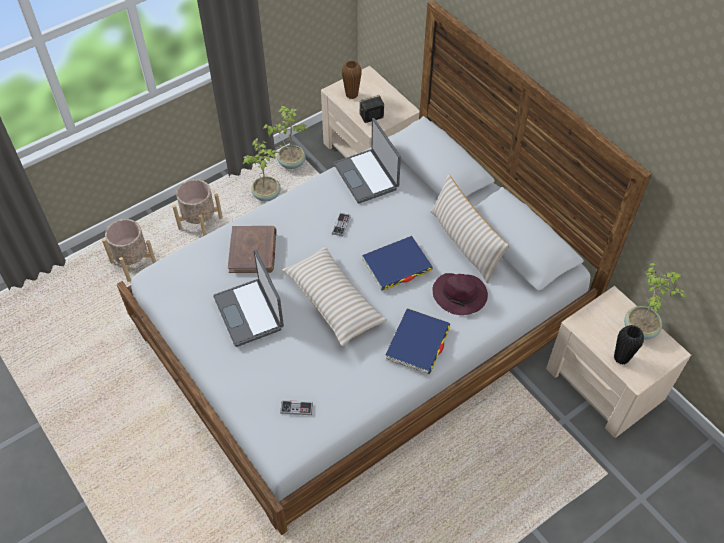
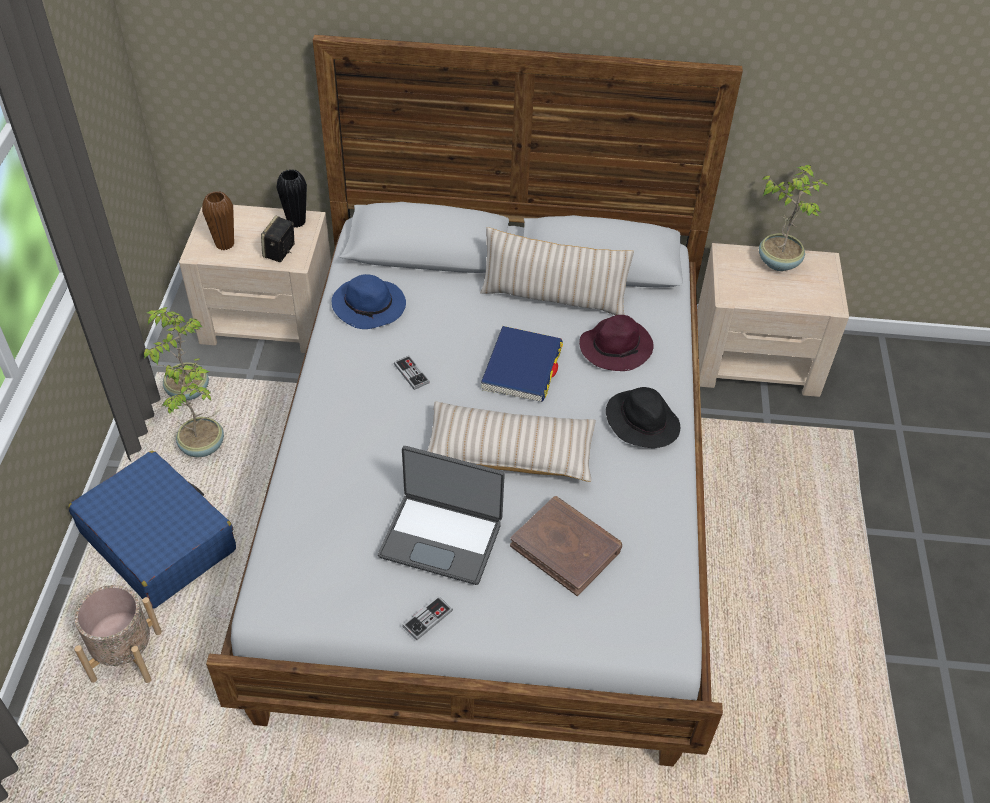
camera: 50 degrees left, 5 degrees down
(200, 223) = (158, 540): beige planter -> blue suitcase
(253, 251) = (354, 474): brown book -> brown book (566, 547)
(296, 408) = (621, 585): game controller -> game controller (427, 619)
(367, 176) = (370, 307): laptop -> blue hat
(417, 343) = (641, 421): blue book -> black hat
(621, 358) = (798, 297): black vase -> black vase (296, 222)

